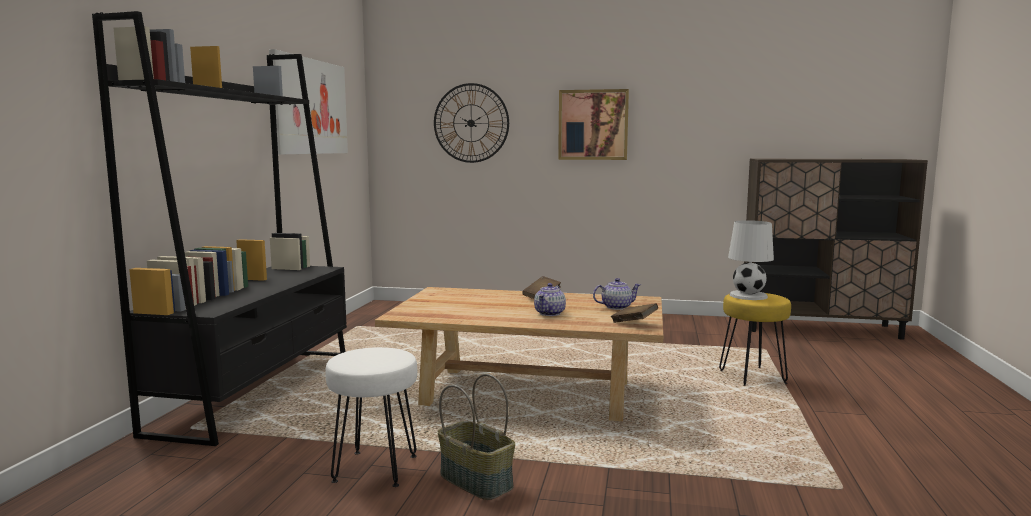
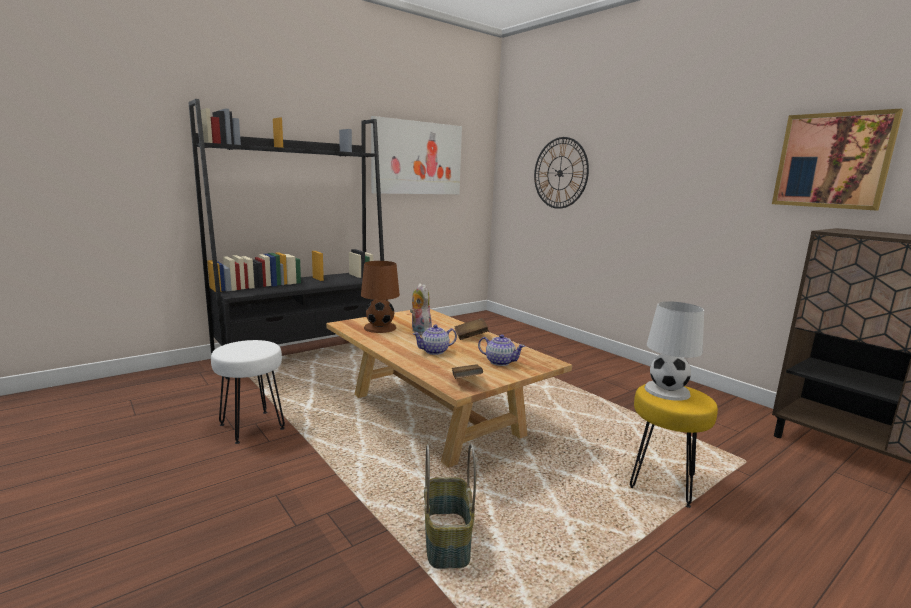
camera: 40 degrees right, 5 degrees up
(445, 310) = (380, 327): none -> brown table lamp
(477, 481) = (275, 463): basket -> basket (448, 541)
(491, 305) = (419, 332): none -> plush toy
(593, 125) = (660, 178): picture -> picture (832, 161)

